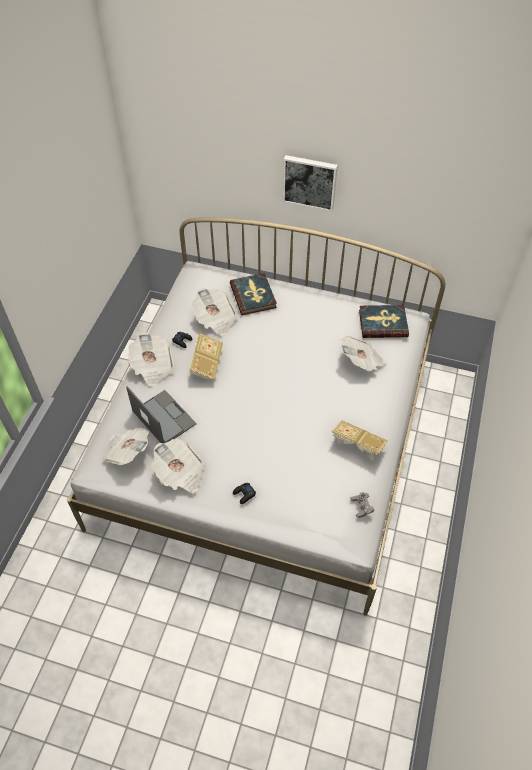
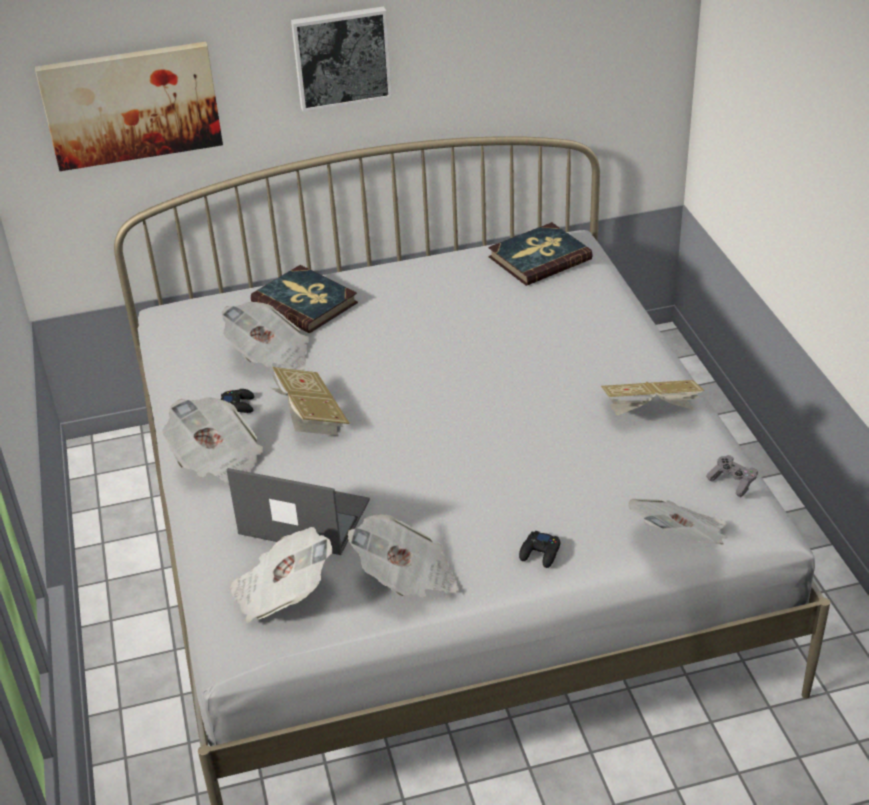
camera: 30 degrees left, 15 degrees down
(198, 167) = (131, 105): none -> picture
(361, 362) = (554, 313): newspaper -> newspaper (680, 540)

